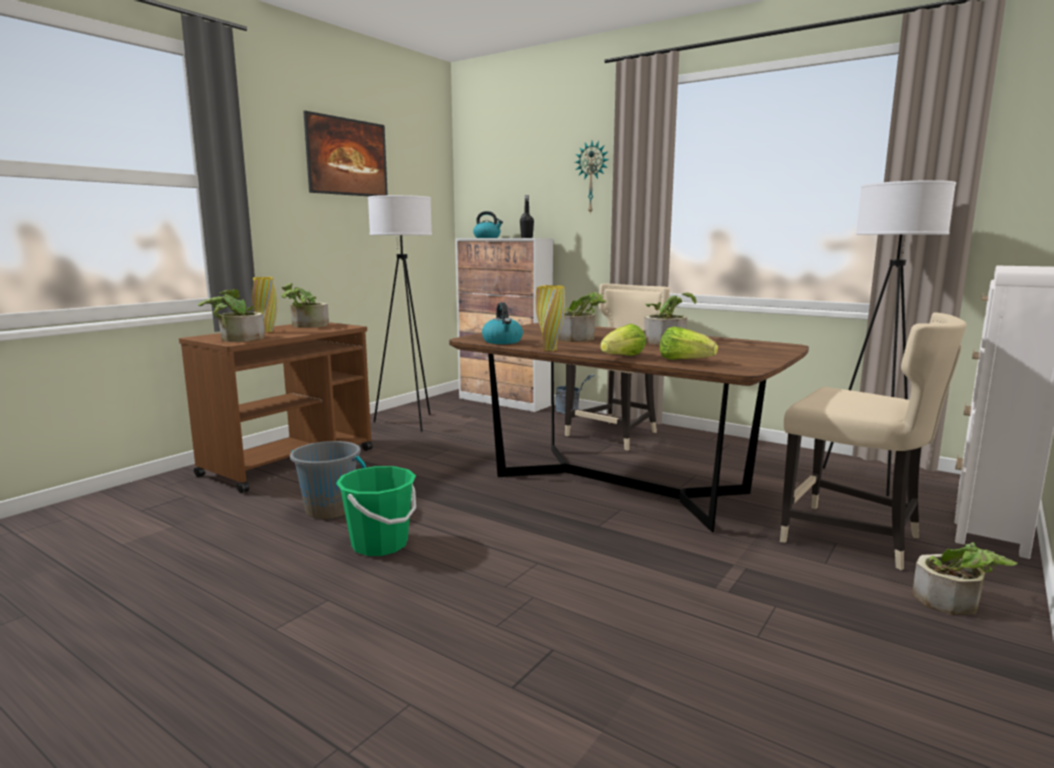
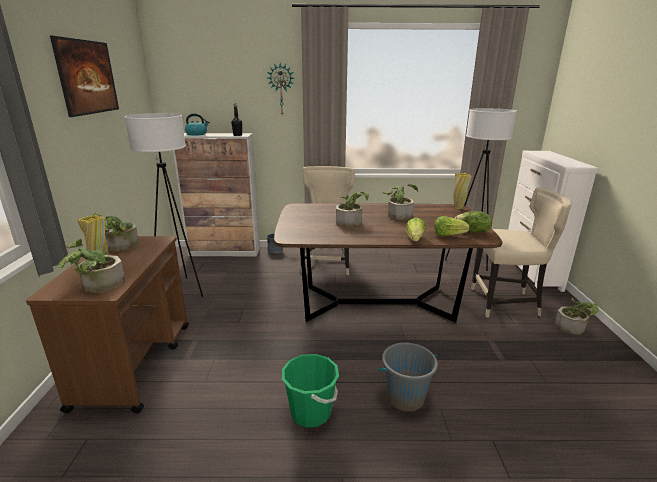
camera: 35 degrees left, 10 degrees up
(330, 509) = (234, 397): grey bucket -> grey bucket (405, 398)
(503, 341) = (316, 236): kettle -> none
(550, 350) = (362, 240): yellow vase -> yellow vase (458, 208)
(738, 363) = (472, 231): none -> lettuce

